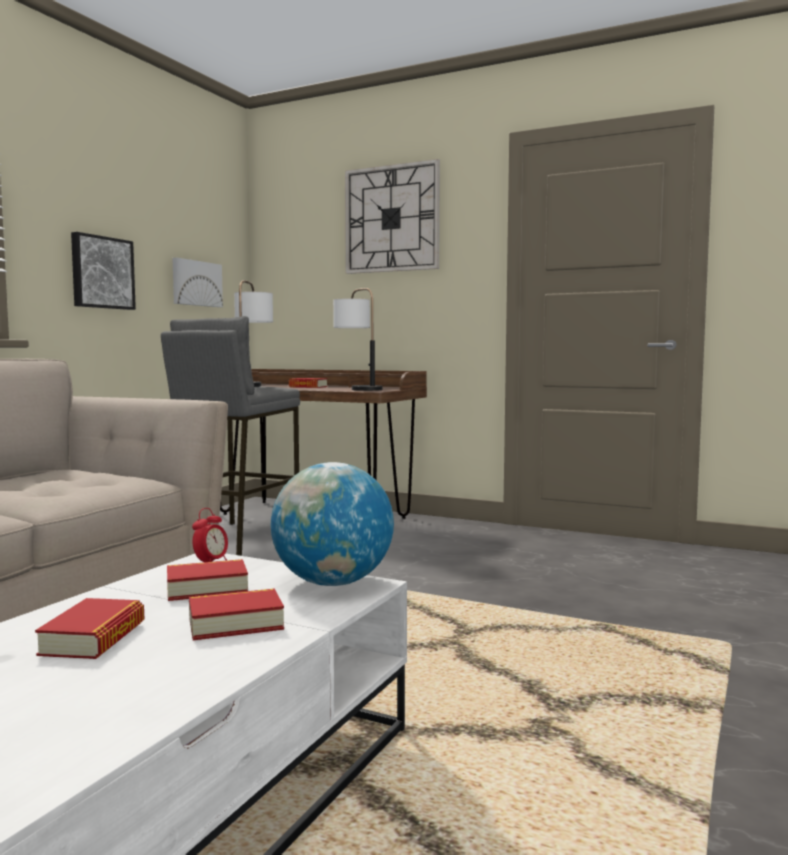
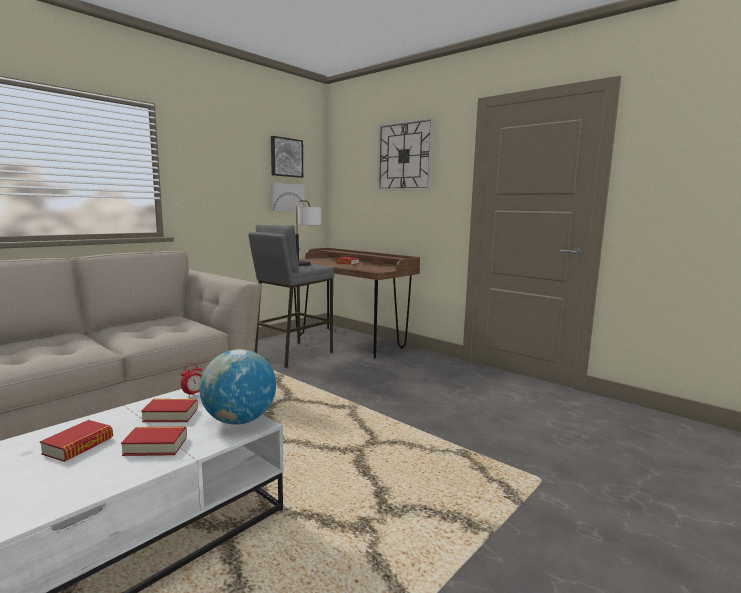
camera: 15 degrees right, 5 degrees up
(101, 272) = (222, 195): picture -> picture (286, 157)
(358, 389) = (372, 268): table lamp -> none

